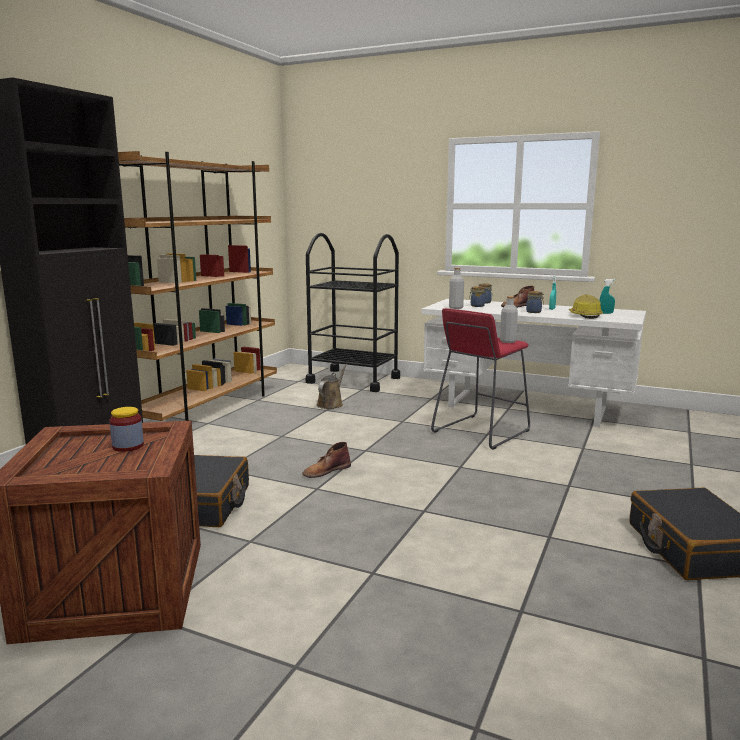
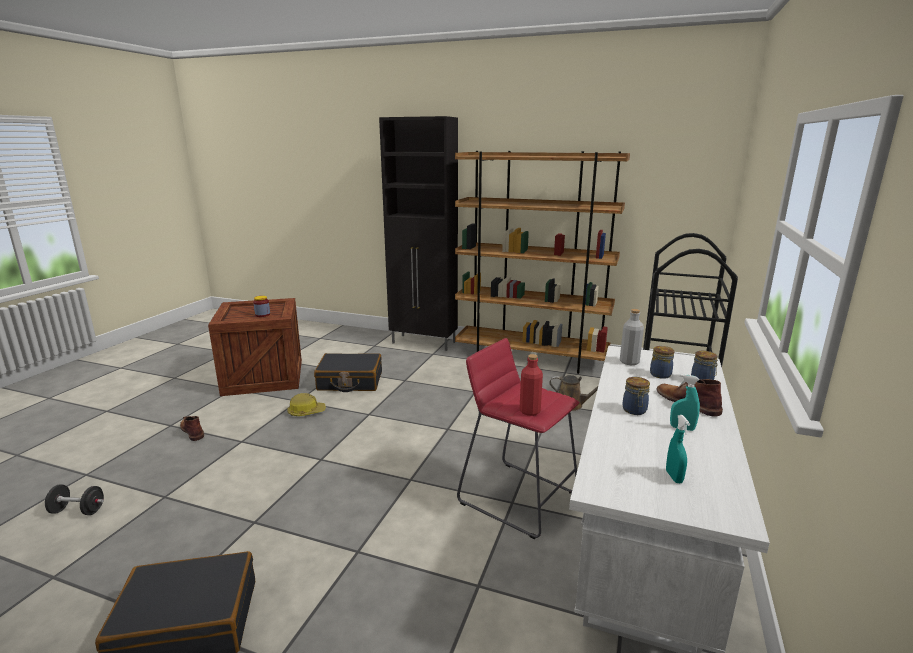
camera: 85 degrees right, 5 degrees up
(326, 471) = (401, 415): brown boot -> brown boot (192, 431)
(507, 341) = (530, 411): grey bottle -> red bottle
(578, 692) = (78, 511): none -> black dumbbell
(584, 316) = (625, 450): hard hat -> hard hat (306, 412)

